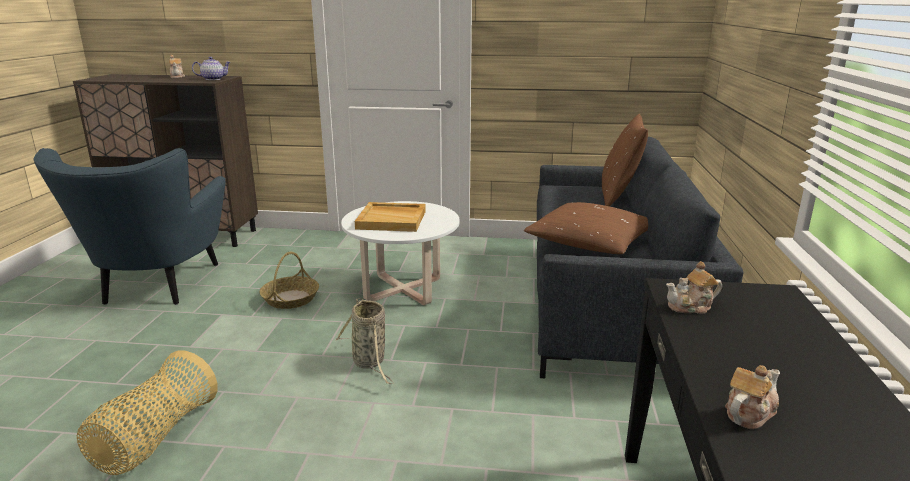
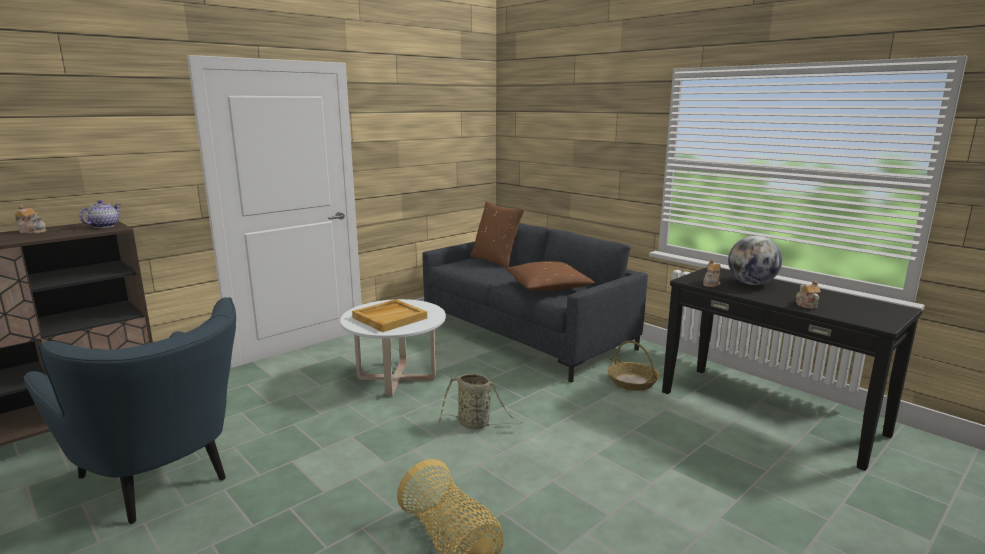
camera: 50 degrees left, 5 degrees down
(290, 299) = (326, 423): basket -> basket (632, 382)
(769, 337) = (751, 284): none -> globe

